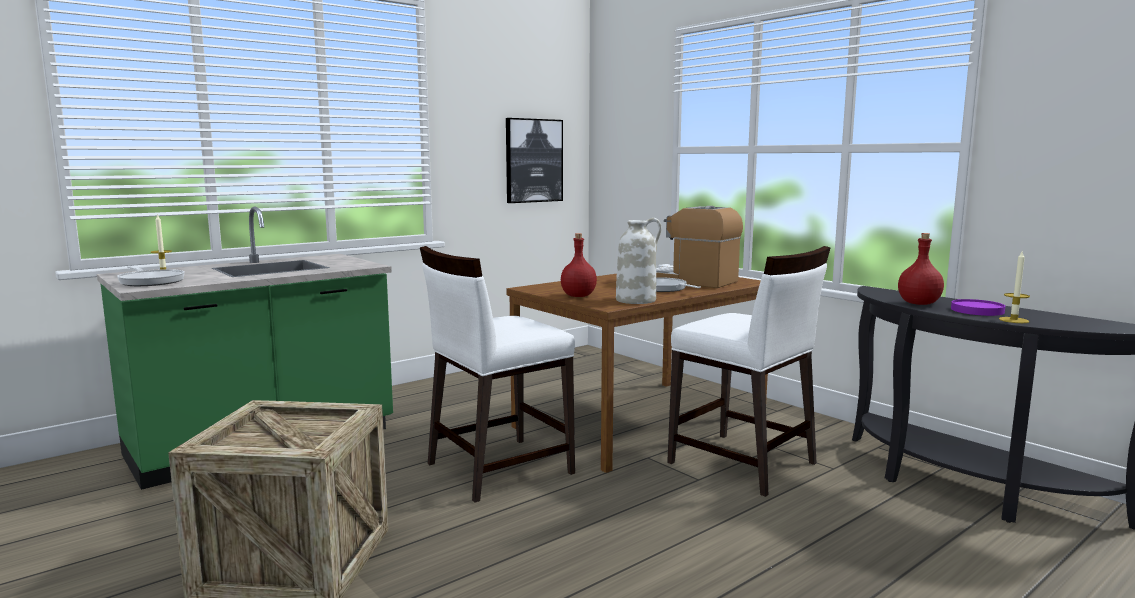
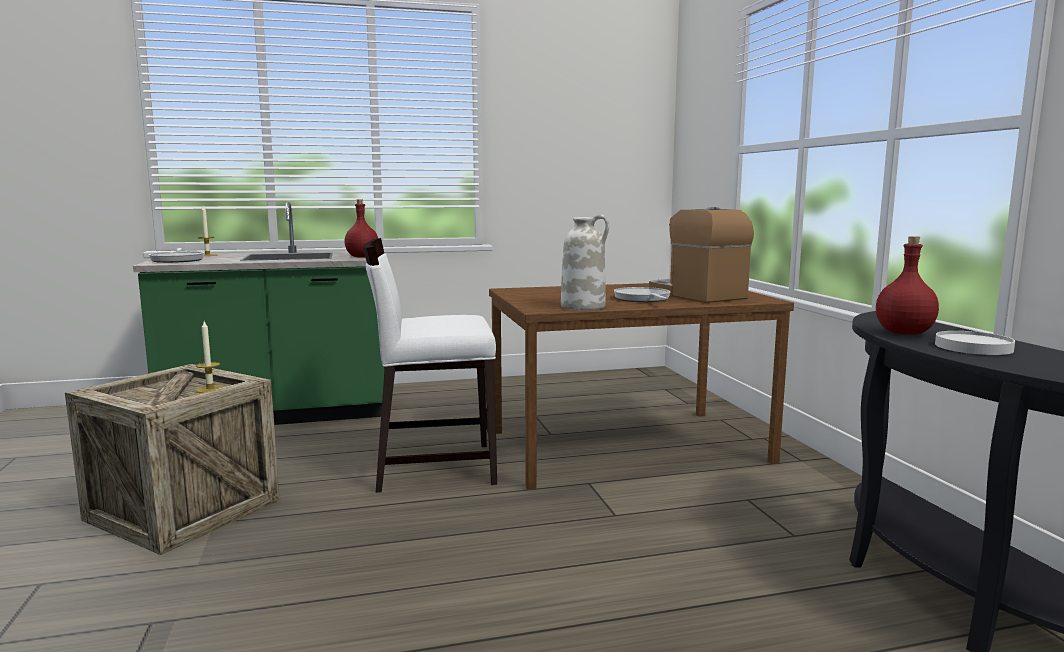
camera: 25 degrees right, 0 degrees up
(533, 160) = (601, 166): picture -> none
(578, 296) = (535, 299): red bottle -> red bottle (362, 257)
(742, 463) = (686, 509): white chair -> none
(977, 310) = (973, 347): purple plate -> white plate
(1013, 320) = (1001, 362): candle -> candle (210, 389)

